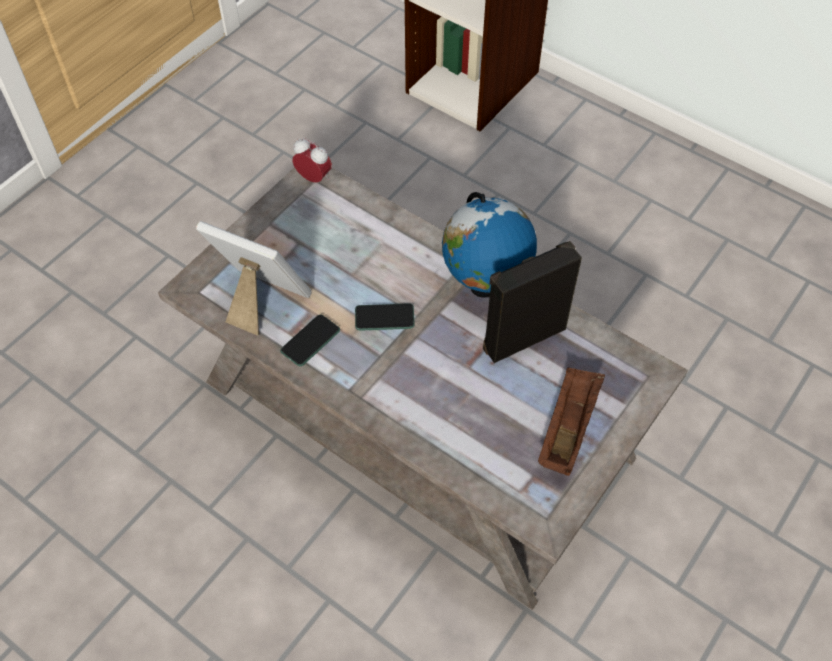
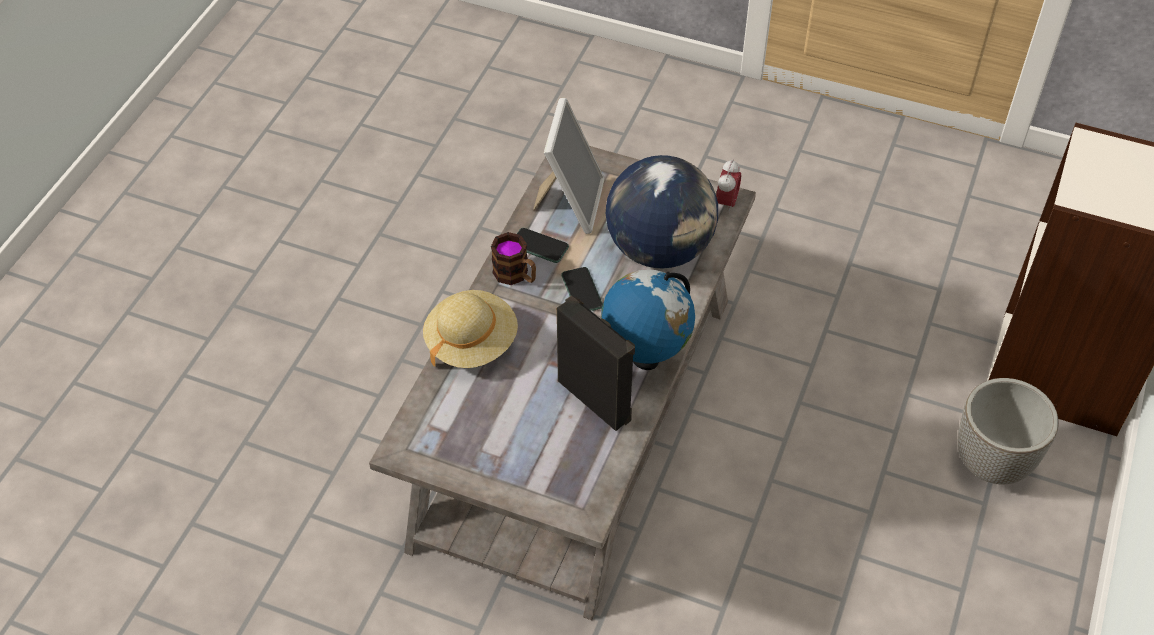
camera: 75 degrees right, 5 degrees down
(343, 370) = (516, 275): none -> mug
(352, 242) = (659, 249): none -> globe
(421, 430) = (471, 342): none -> beige hat
(543, 146) = (993, 463): none -> planter
(567, 427) = (504, 450): brown tray -> none

